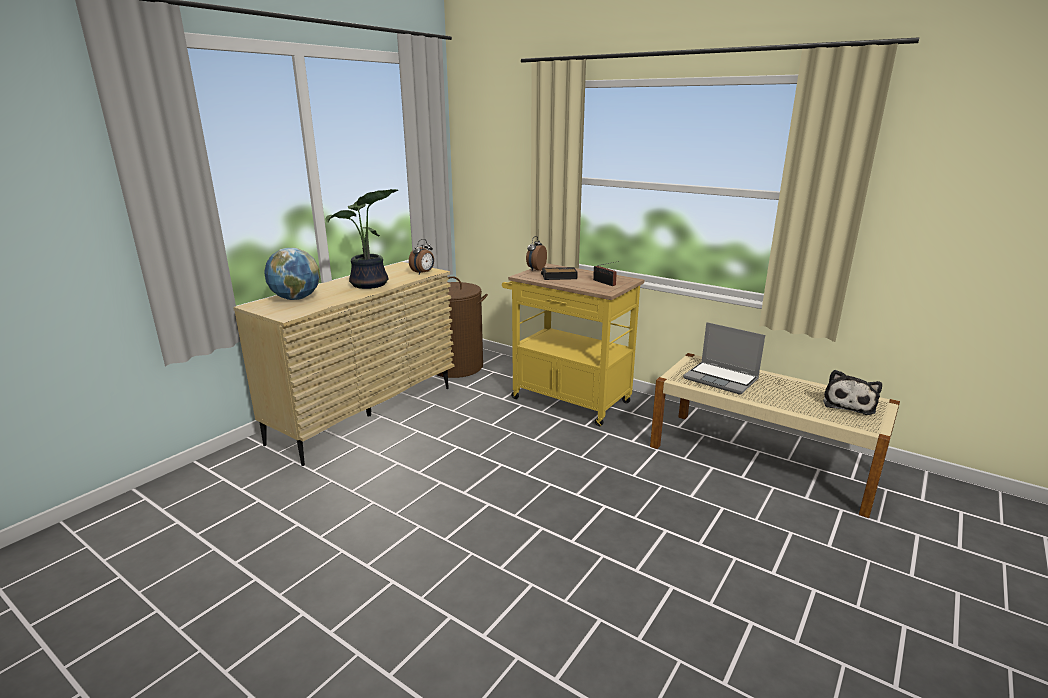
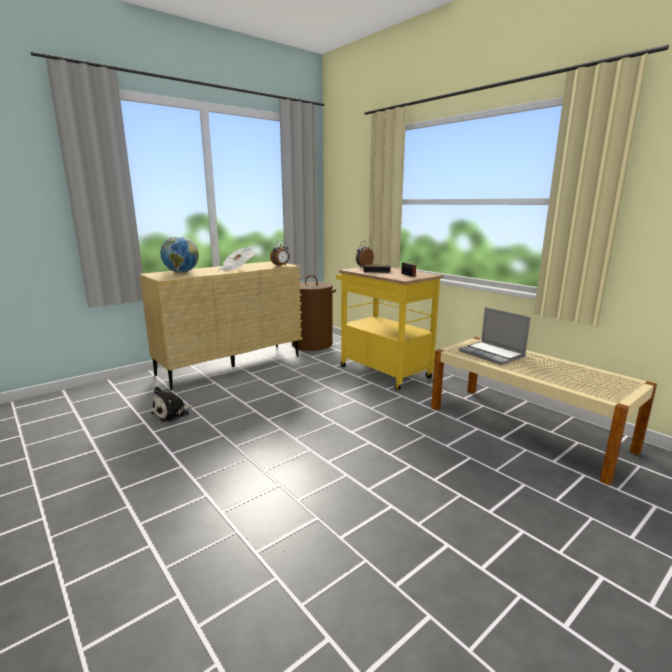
camera: 15 degrees right, 5 degrees down
(369, 285) = (237, 269): potted plant -> newspaper
(849, 404) = (601, 380): plush toy -> plush toy (173, 413)

